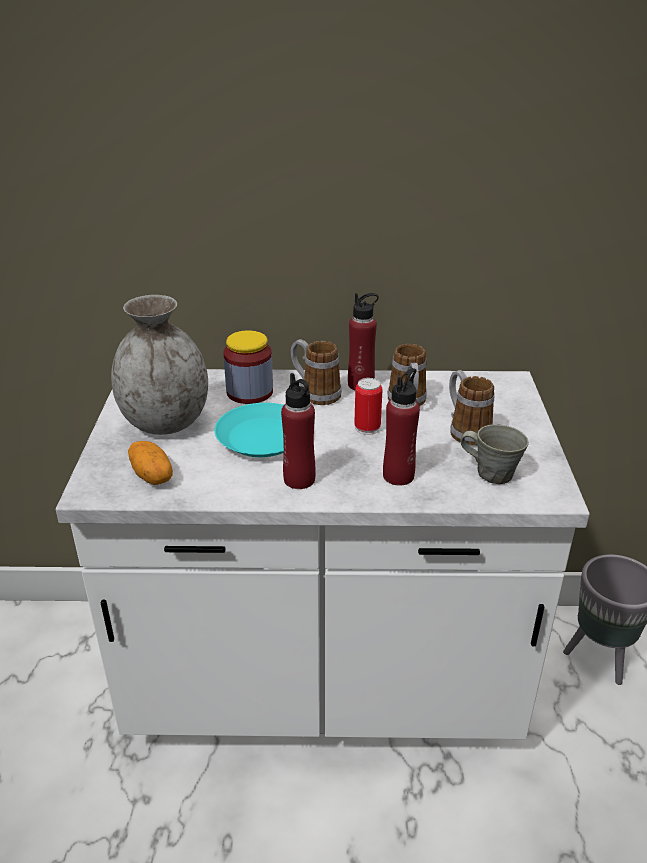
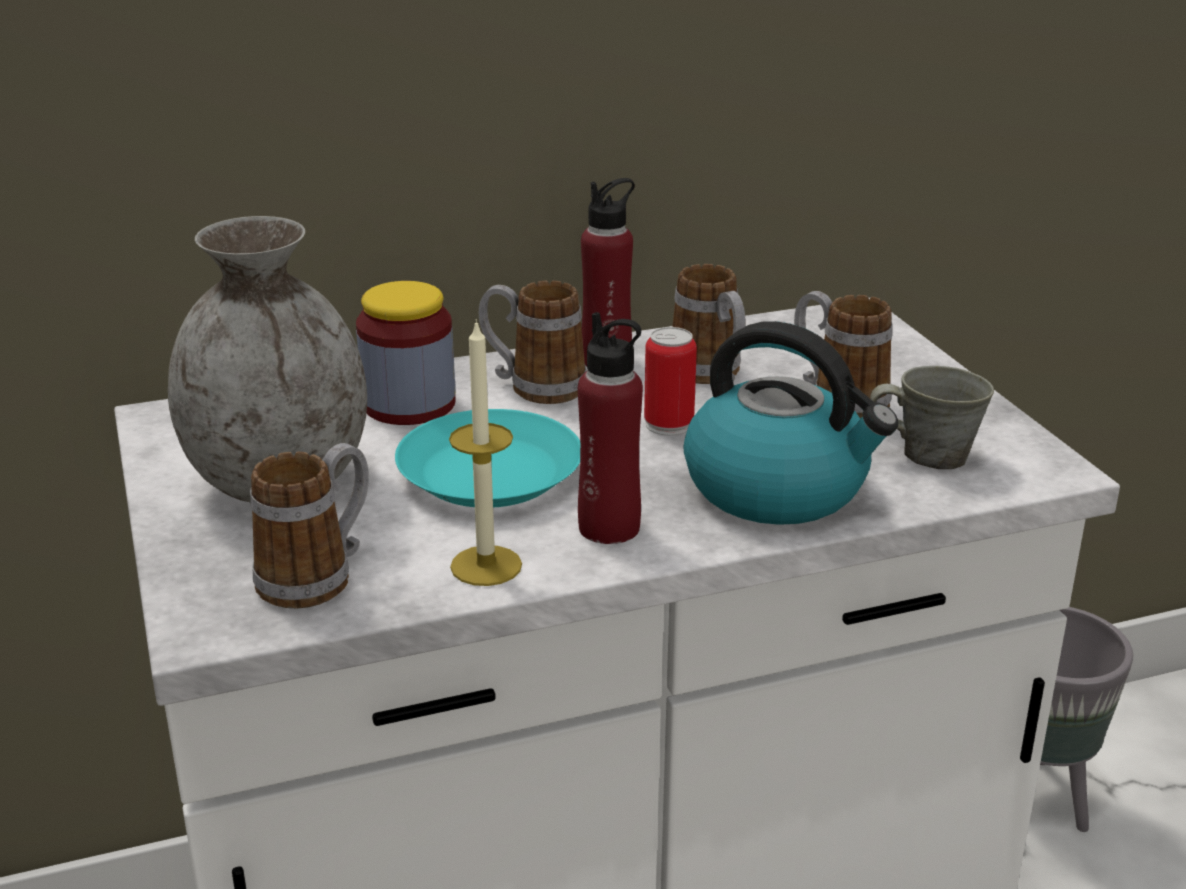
camera: 20 degrees left, 5 degrees down
(152, 475) = (318, 575): potato -> mug
(228, 487) = (486, 566): none -> candle
(398, 476) = (779, 488): red bottle -> kettle

